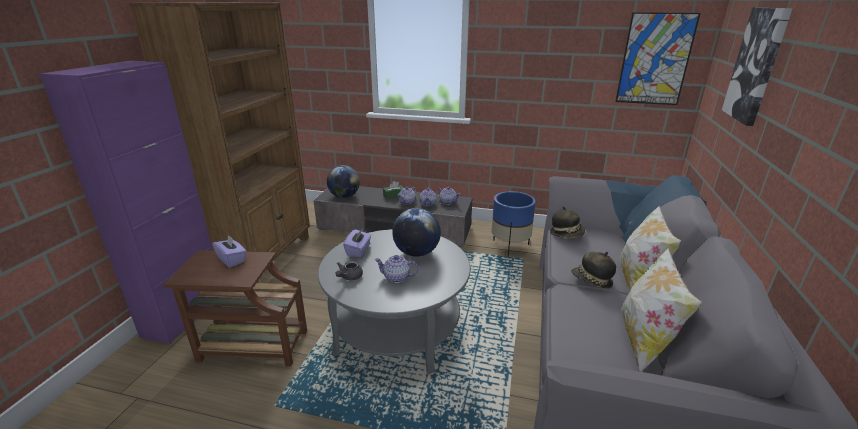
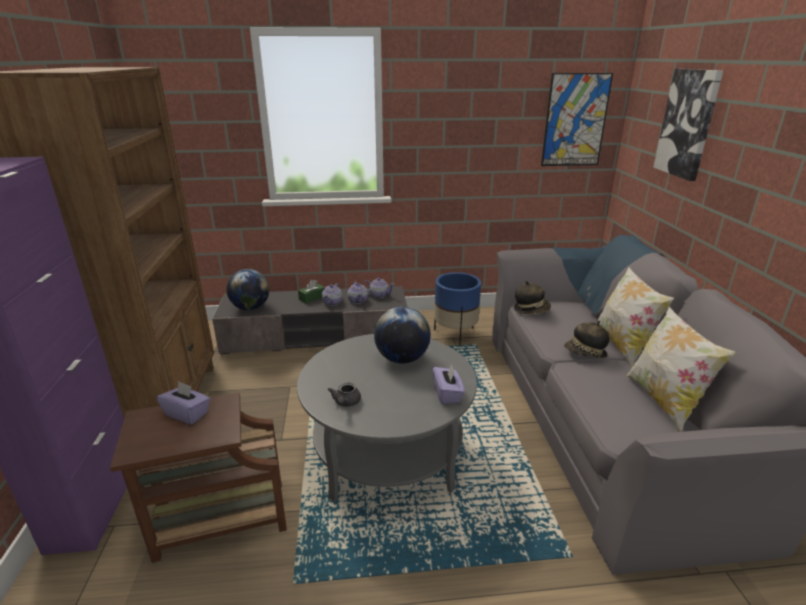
camera: 20 degrees left, 0 degrees up
(358, 251) = (334, 370): purple tissue box -> purple tissue box (447, 394)
(397, 278) = (401, 391): teapot -> none

